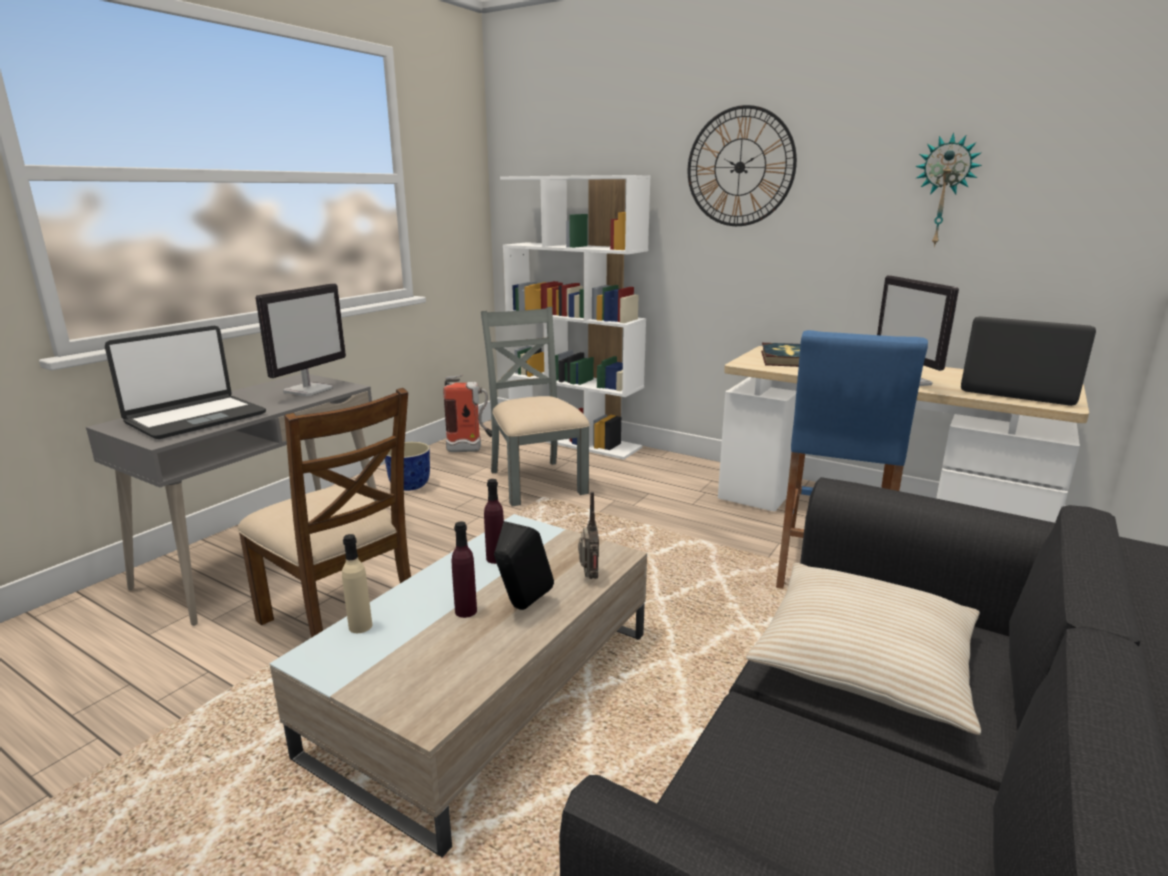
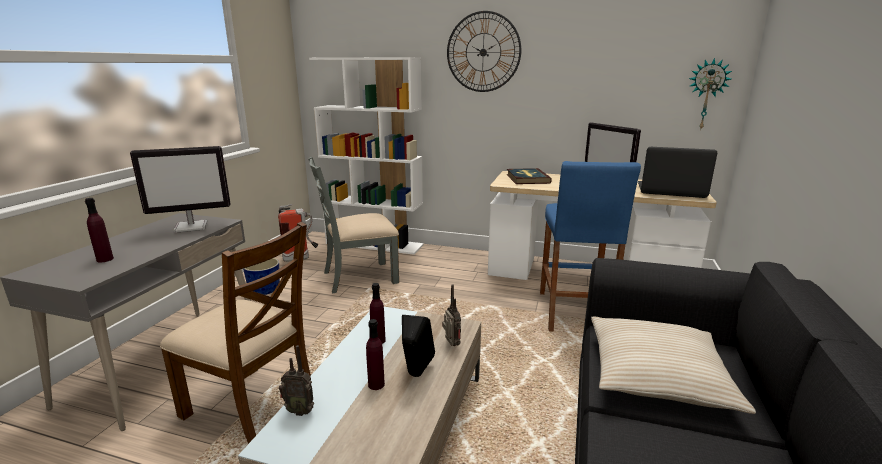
camera: 15 degrees left, 0 degrees up
(195, 418) = (105, 259): laptop -> purple bottle
(308, 390) = (192, 227): monitor -> monitor turned 60 degrees clockwise
(360, 626) = (300, 410): beige bottle -> radio
(536, 481) = (359, 277): grey chair -> grey chair turned 75 degrees counterclockwise
(944, 191) = (615, 68): wall clock -> wall clock (706, 94)

